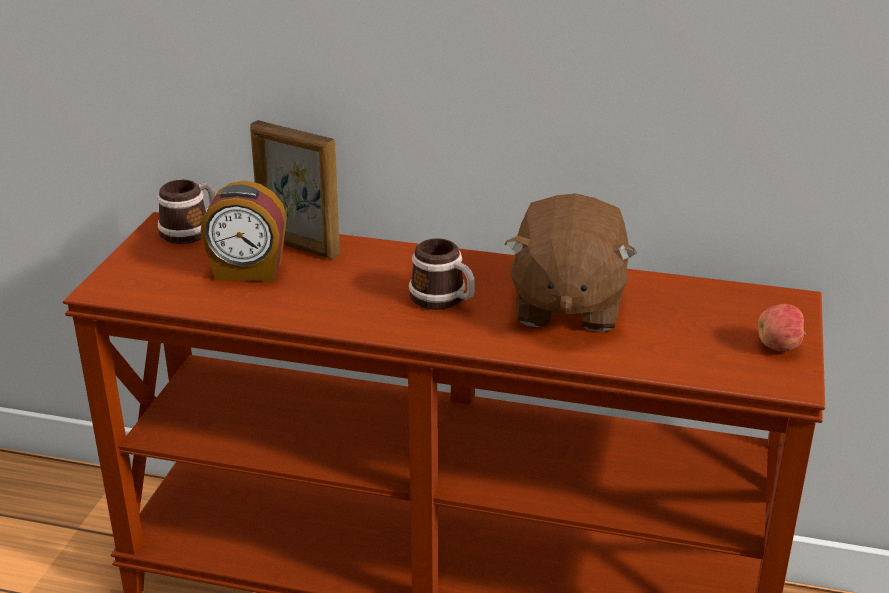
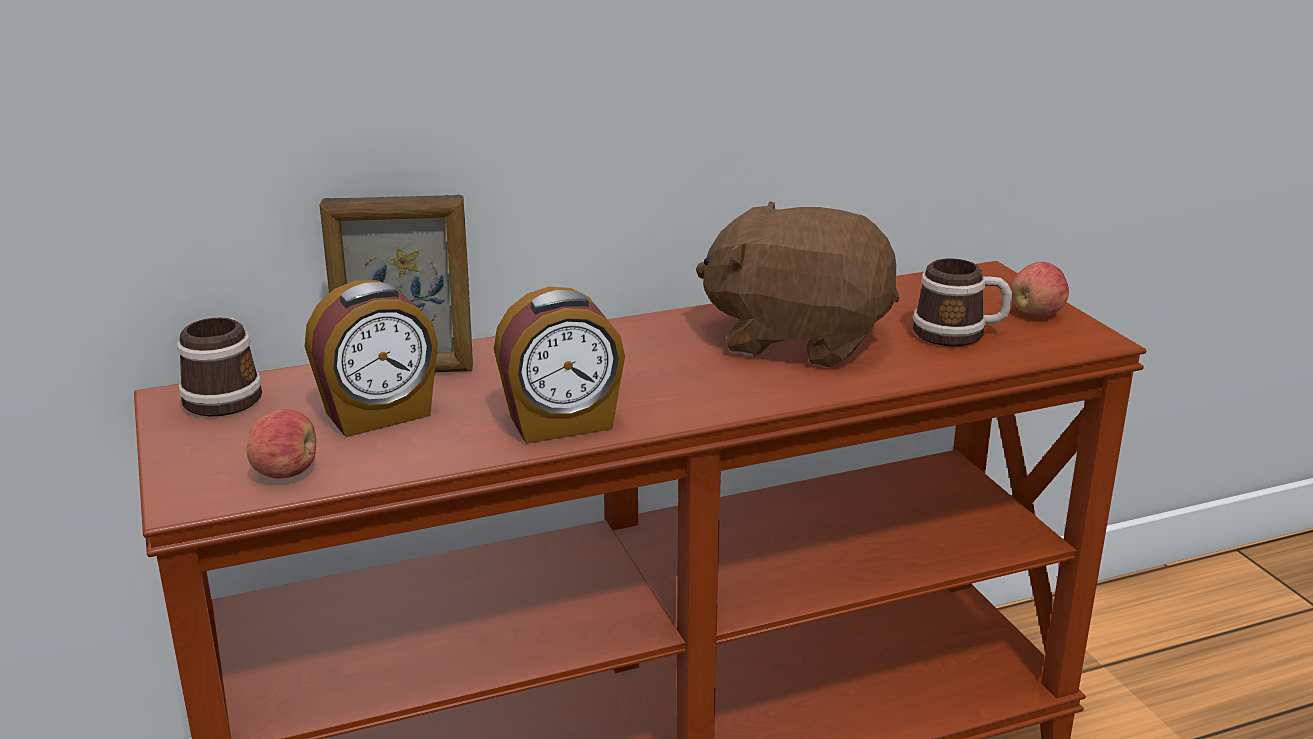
camera: 35 degrees left, 5 degrees down
(161, 290) = (286, 472): none -> apple
(336, 314) = (562, 424): none -> alarm clock
(444, 299) = (664, 371): mug -> mug (959, 333)
(566, 305) = (798, 338): brown plush toy -> brown plush toy turned 135 degrees clockwise

